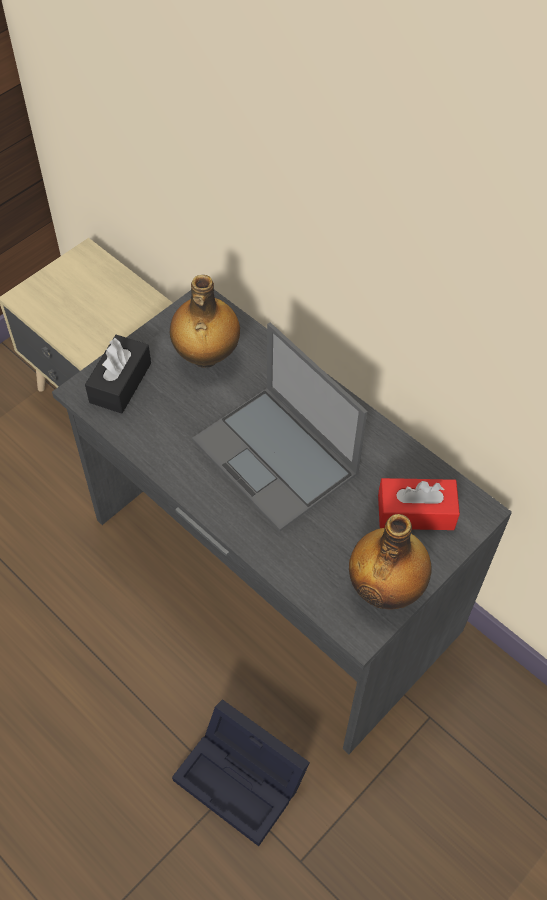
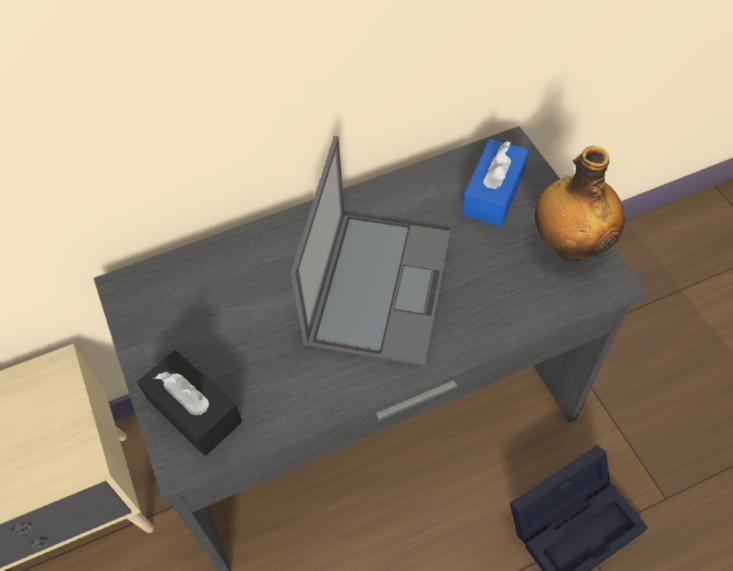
camera: 65 degrees left, 0 degrees up
(205, 356) = (206, 308): bottle -> none
(276, 458) = (379, 285): laptop -> laptop turned 60 degrees counterclockwise
(415, 512) = (493, 193): red tissue box -> blue tissue box

